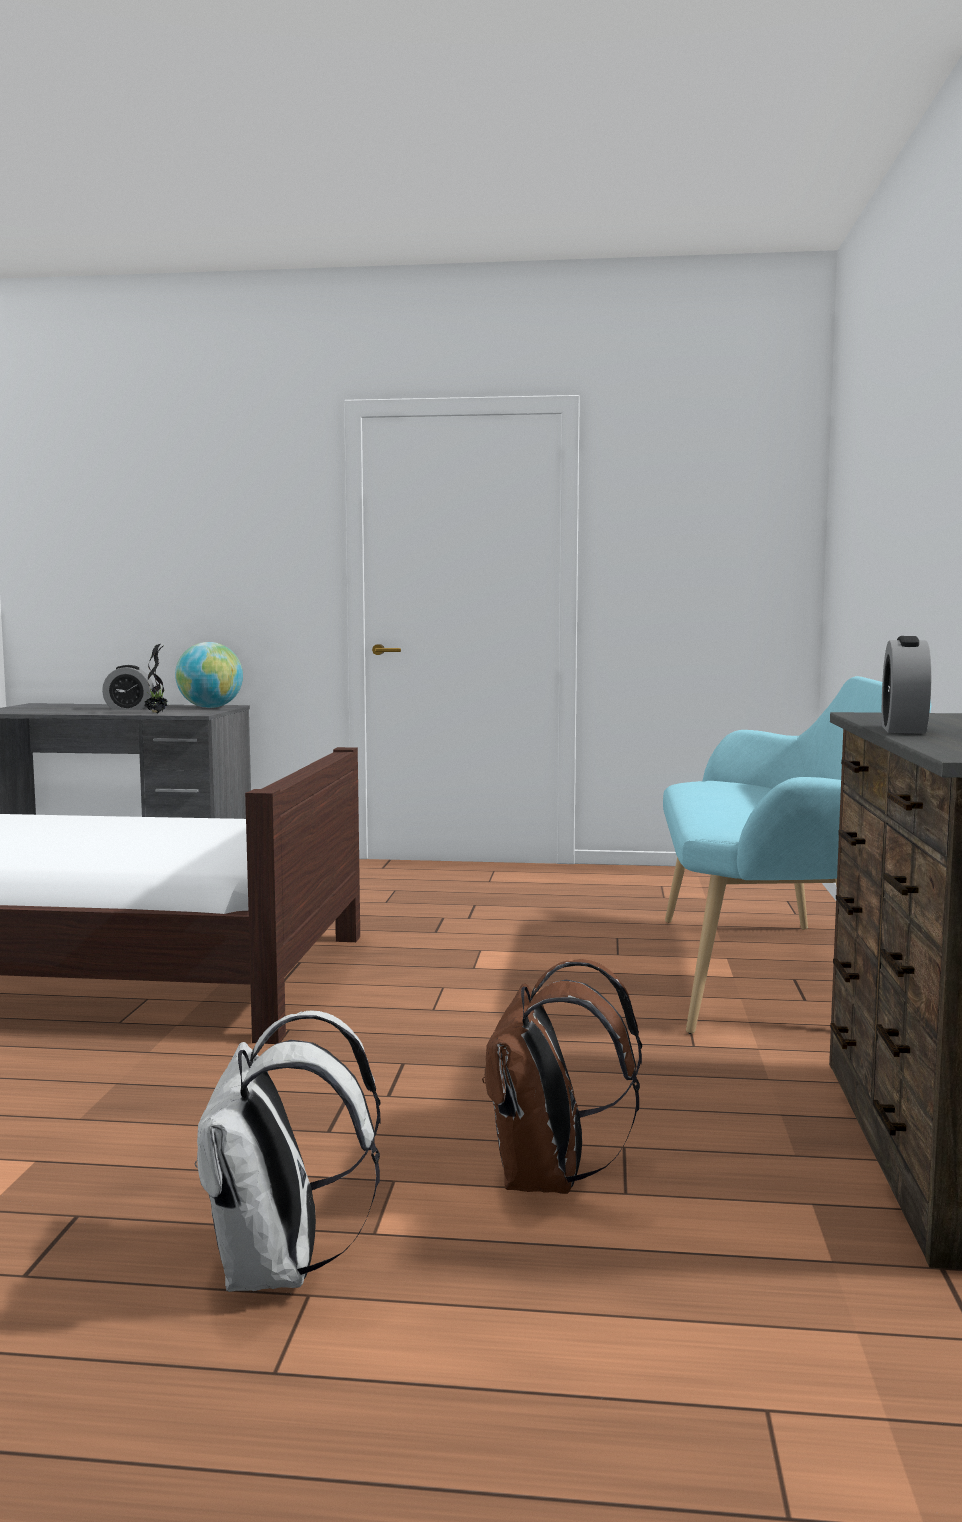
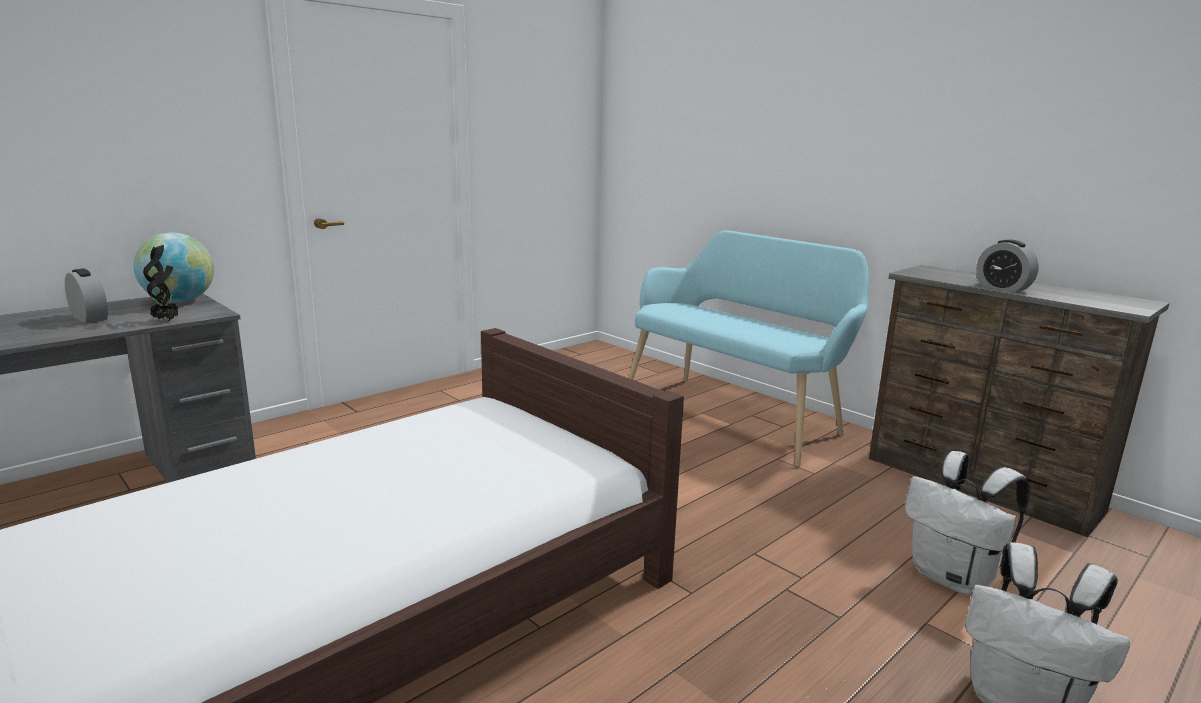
camera: 50 degrees left, 10 degrees up
(129, 708) = (90, 318): alarm clock -> alarm clock turned 90 degrees counterclockwise
(549, 1179) = (953, 578): brown backpack -> white backpack

